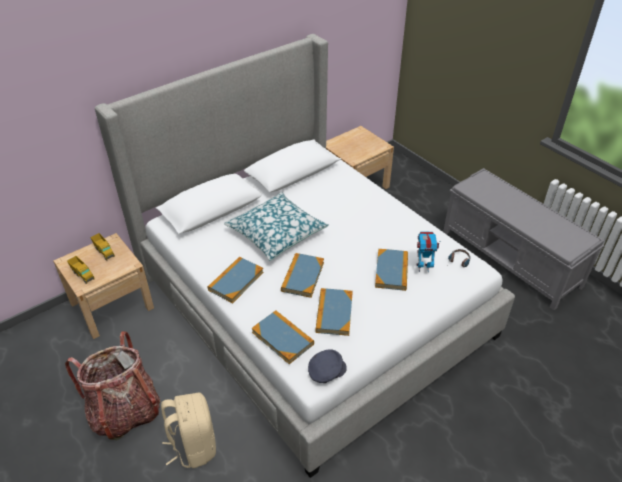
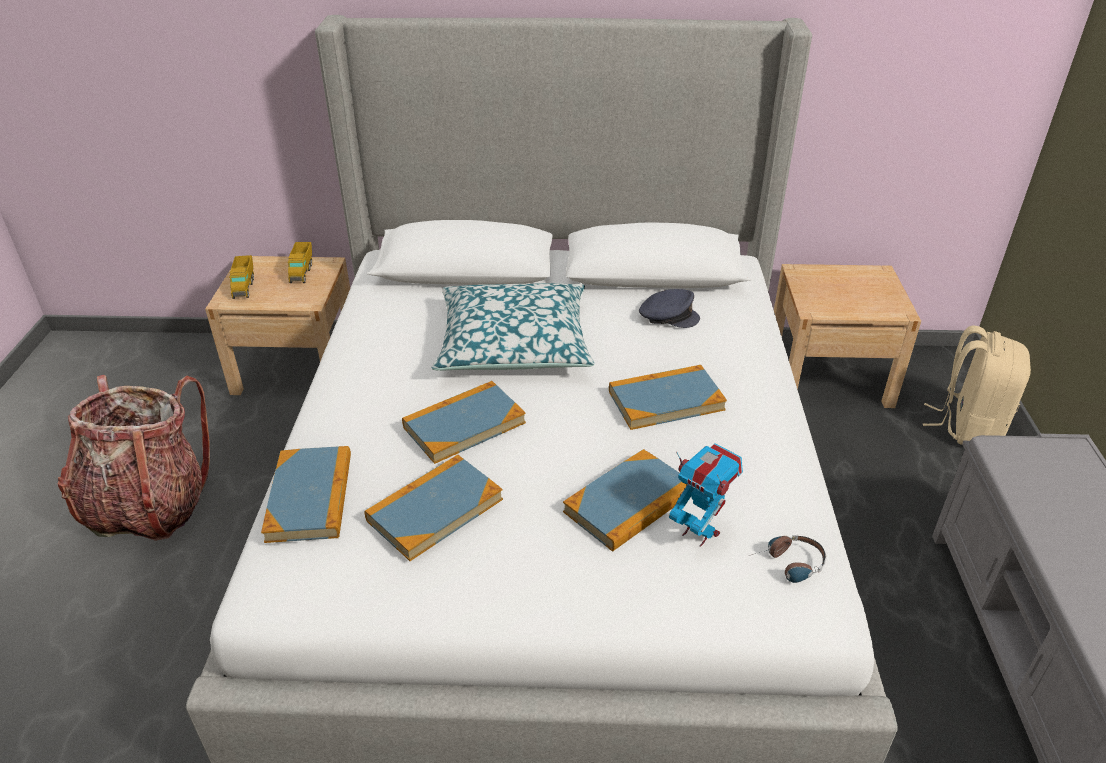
camera: 40 degrees right, 5 degrees down
(193, 445) = (161, 612): beige backpack -> beige backpack (967, 426)
(236, 281) = (366, 378): book -> book (666, 400)
(326, 370) = (302, 593): grey cap -> grey cap (668, 316)

